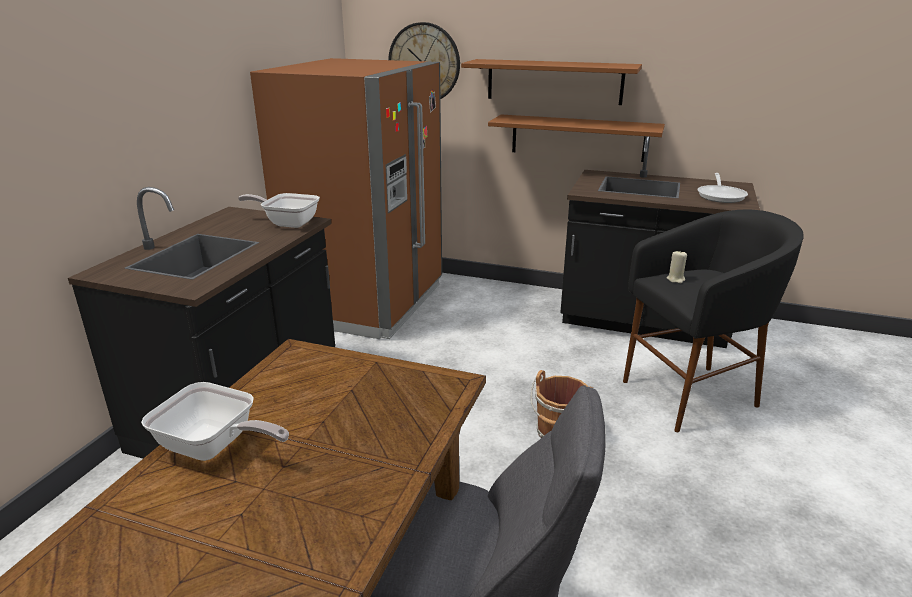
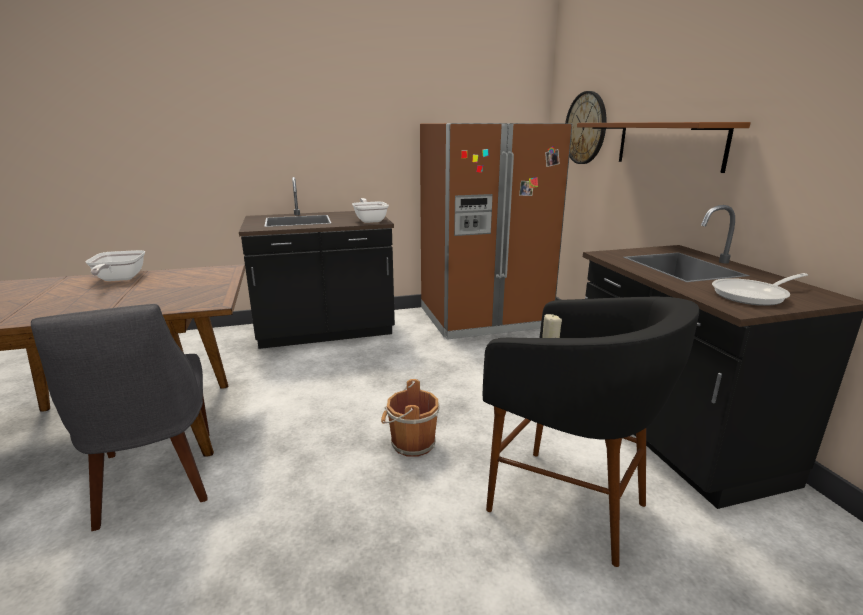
camera: 55 degrees right, 5 degrees down
(577, 138) = (680, 208): brown shelf -> none

